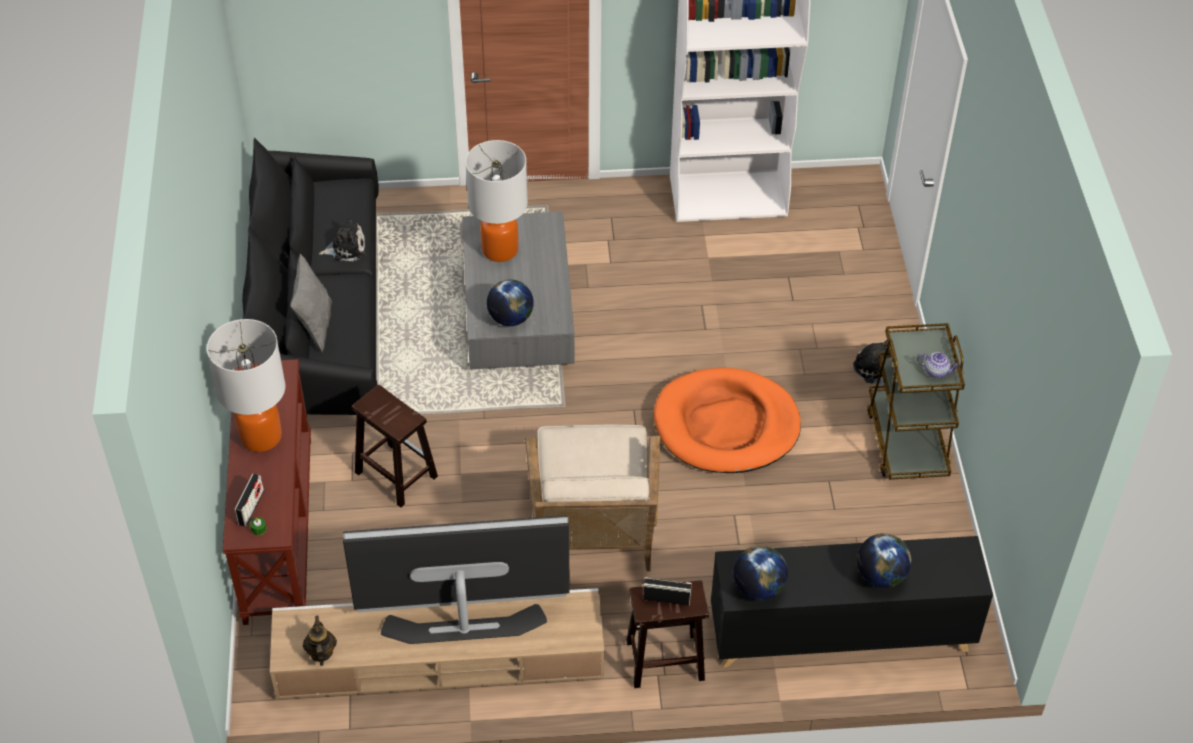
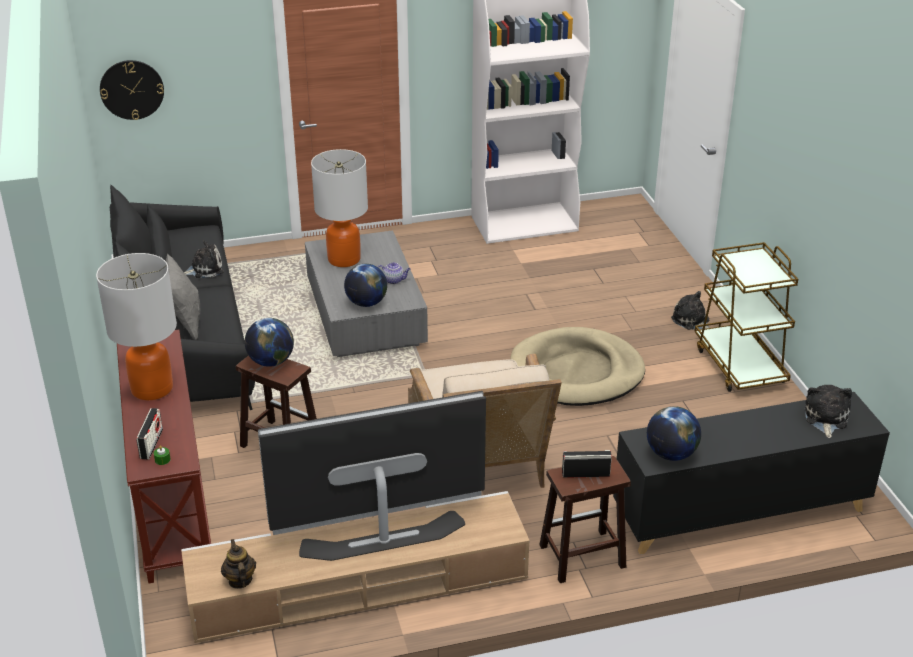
camera: 10 degrees left, 15 degrees down
(283, 34) = (132, 89): none -> wall clock
(726, 425) = (576, 372): orange dog bed -> beige dog bed
(880, 576) = (781, 431): globe -> globe (271, 362)
(933, 566) = (825, 418): none -> plush toy
(936, 371) = (768, 275): teapot -> teapot (394, 280)

